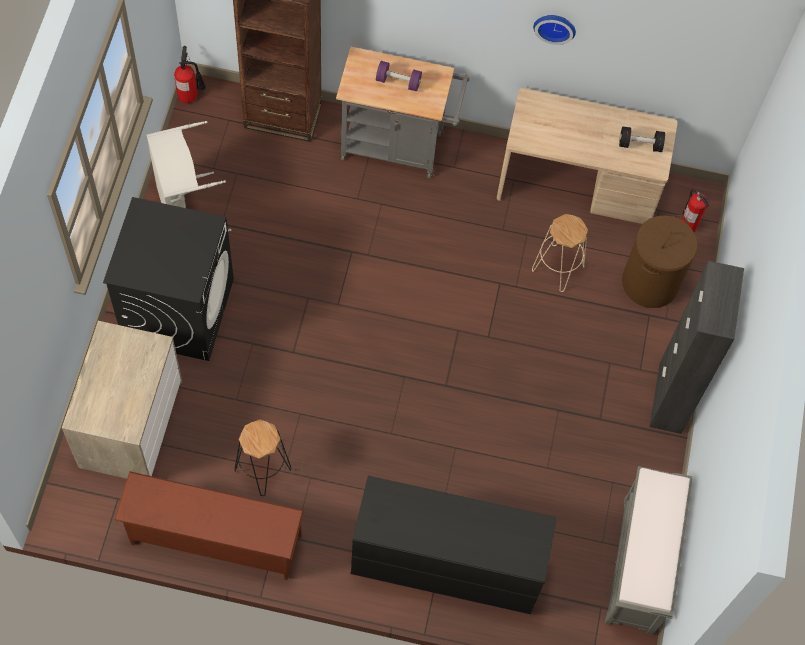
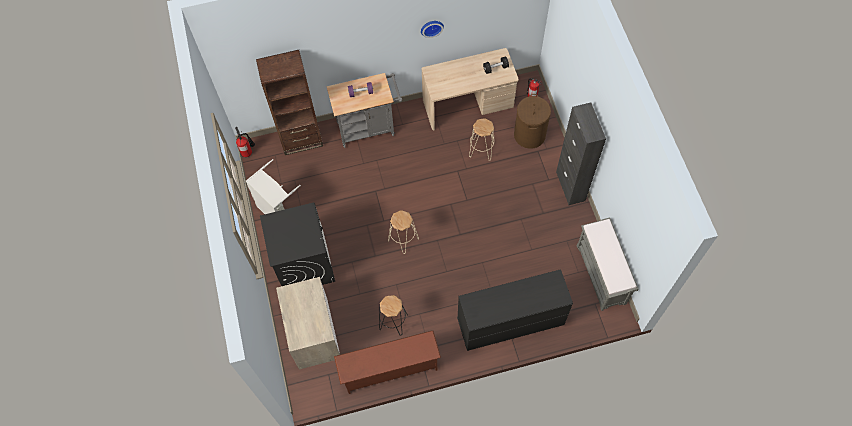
camera: 20 degrees left, 0 degrees up
(351, 348) = (403, 239): none -> beige stool

